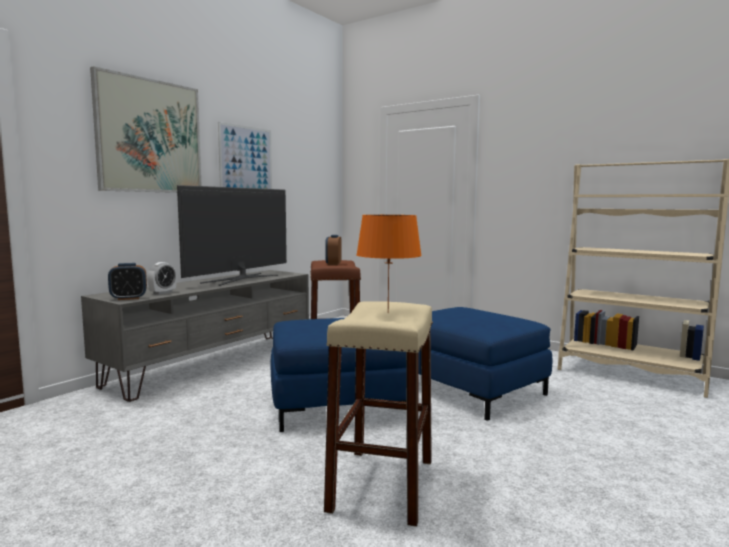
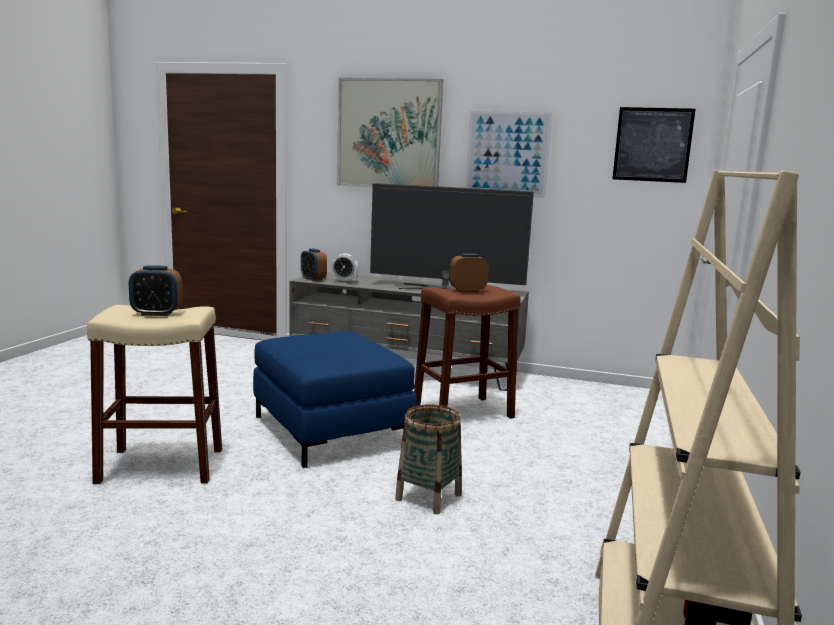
camera: 70 degrees right, 5 degrees up
(319, 158) = (652, 144): none -> picture
(387, 313) = (156, 313): orange table lamp -> alarm clock
(471, 389) = (428, 497): blue ottoman -> basket

